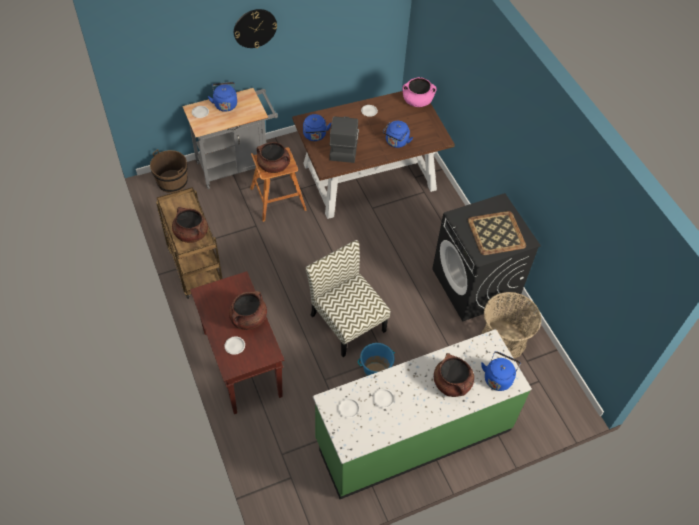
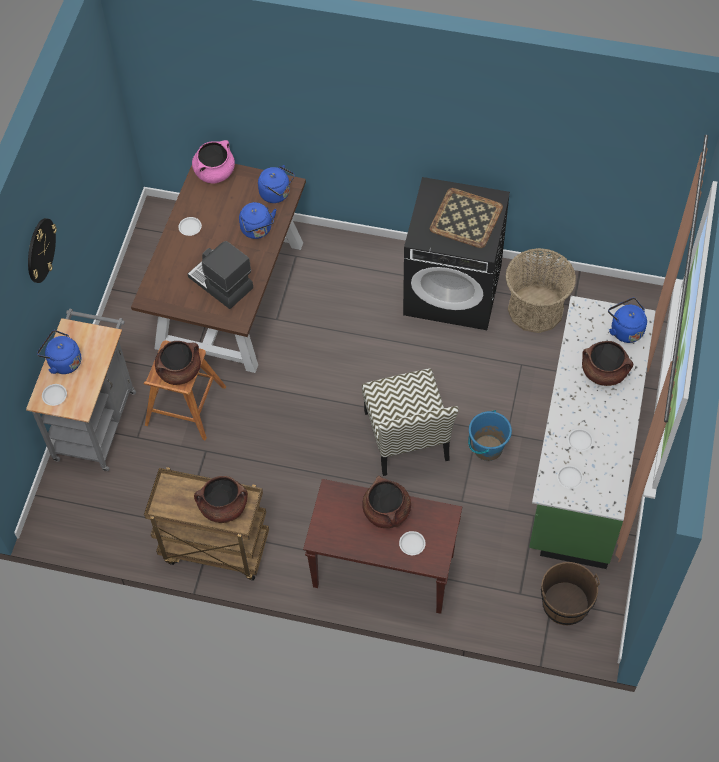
camera: 50 degrees left, 5 degrees up
(172, 182) = (63, 504): brown bucket -> brown bucket (565, 604)
(315, 136) = (181, 301): blue kettle -> blue kettle (277, 194)
(346, 322) = (407, 437): chair -> chair turned 105 degrees counterclockwise

